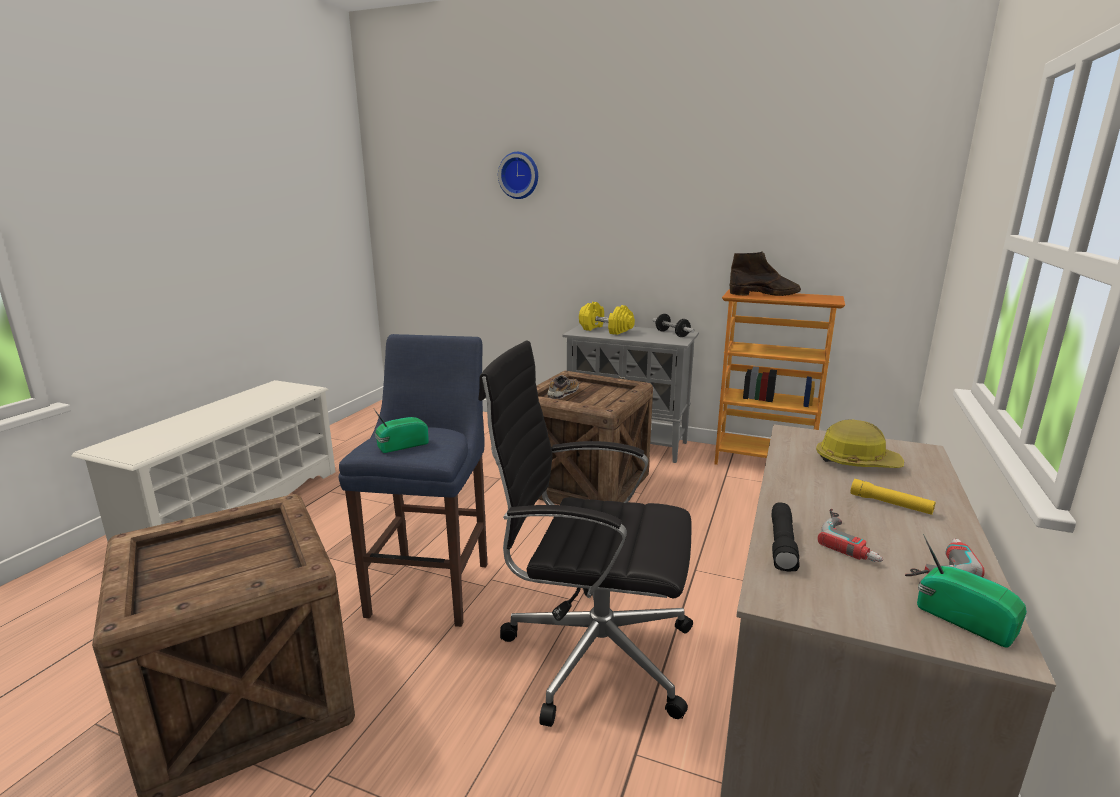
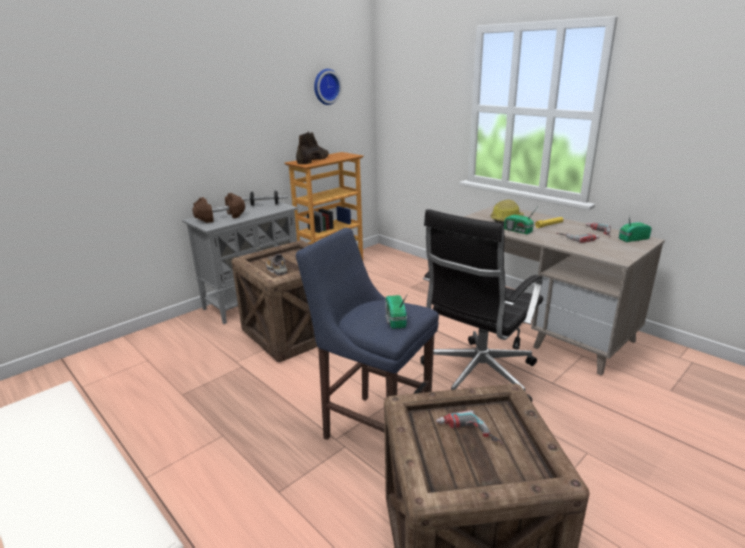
camera: 65 degrees left, 5 degrees up
(232, 553) = (467, 434): none -> power drill
(519, 175) = (80, 89): wall clock -> wall clock (325, 86)
(606, 330) = (220, 217): yellow dumbbell -> brown dumbbell
(783, 545) = (580, 248): black flashlight -> none
(802, 477) = (518, 231): none -> radio

